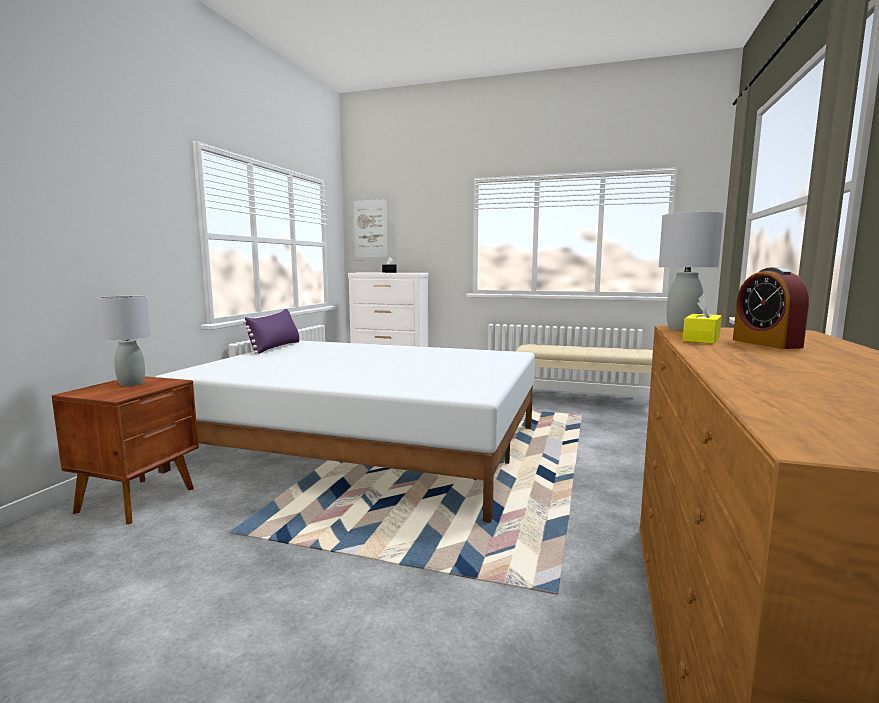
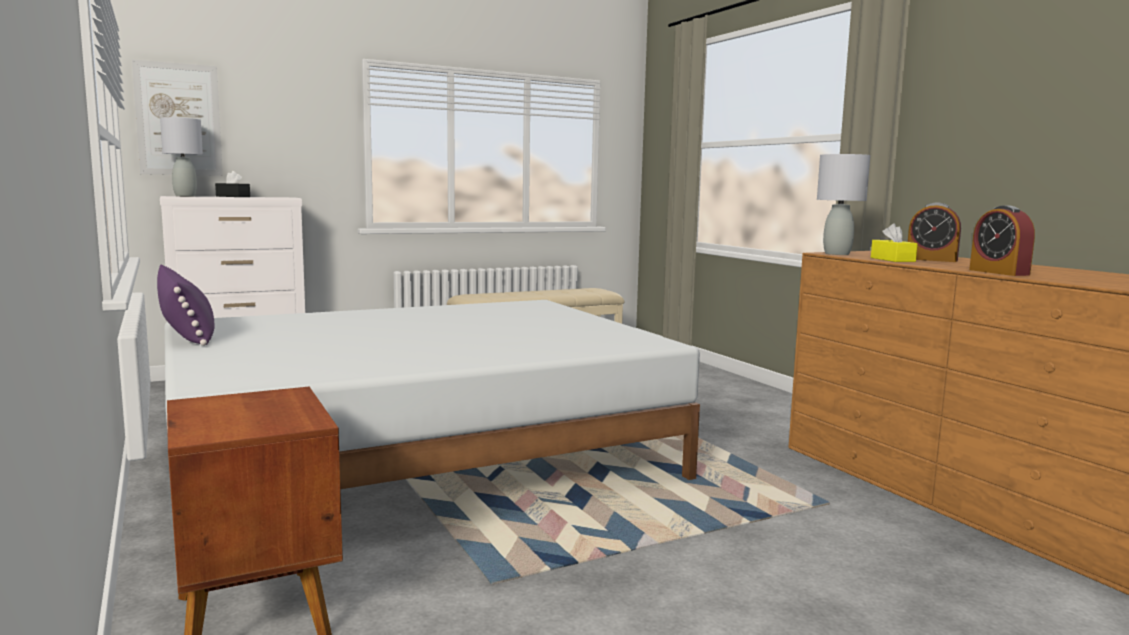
camera: 45 degrees left, 0 degrees up
(131, 384) = (234, 408): grey table lamp -> grey table lamp (185, 196)
(729, 365) = (998, 272): none -> alarm clock

